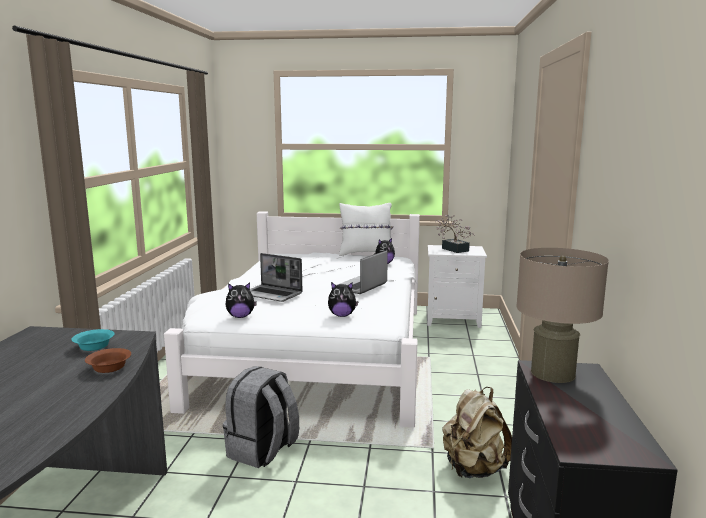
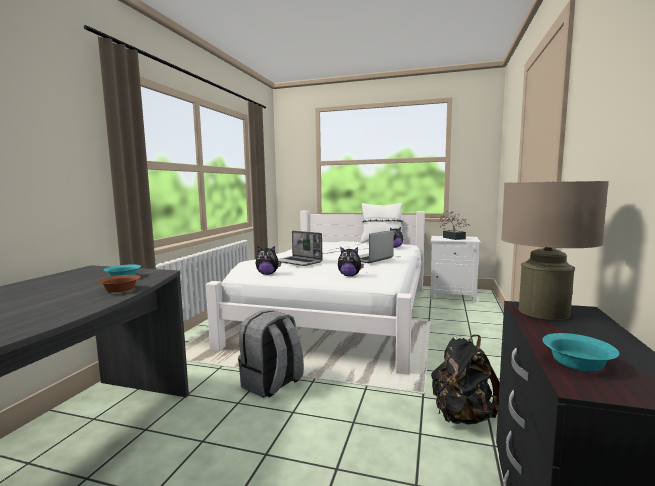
camera: 10 degrees right, 5 degrees down
(474, 469) = (462, 416): beige backpack -> black backpack
(577, 428) = (578, 362): none -> turquoise bowl

